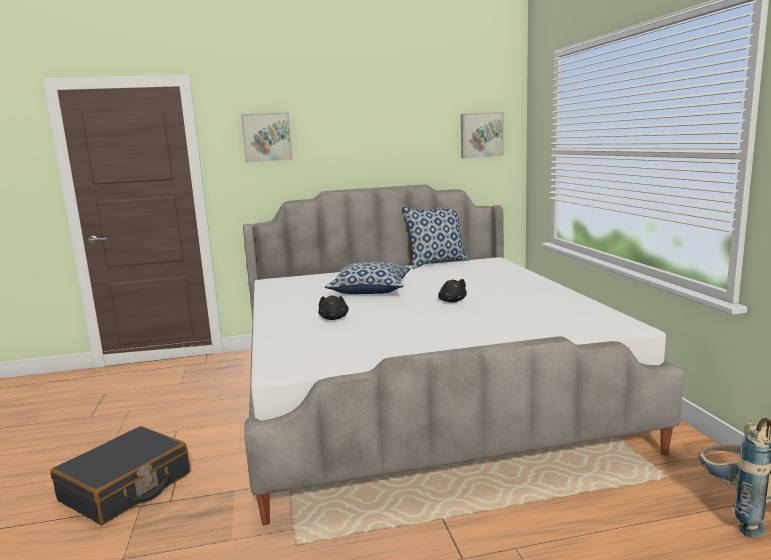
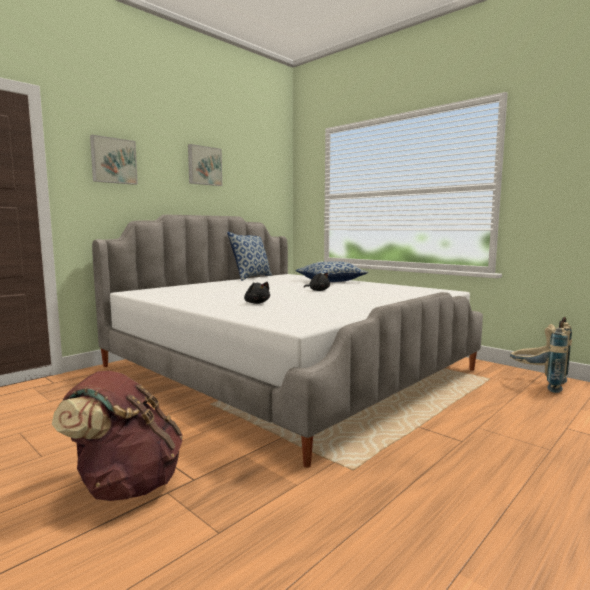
camera: 35 degrees left, 5 degrees down
(126, 487) = (126, 485): black suitcase -> brown backpack
(370, 291) = (242, 290): pillow -> pillow (330, 281)
(481, 135) = (268, 184): picture -> picture (204, 166)

